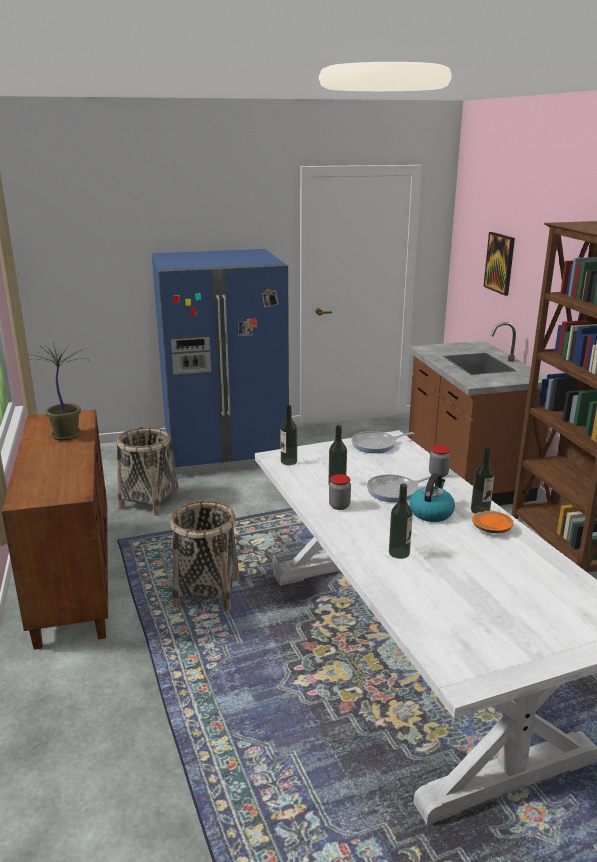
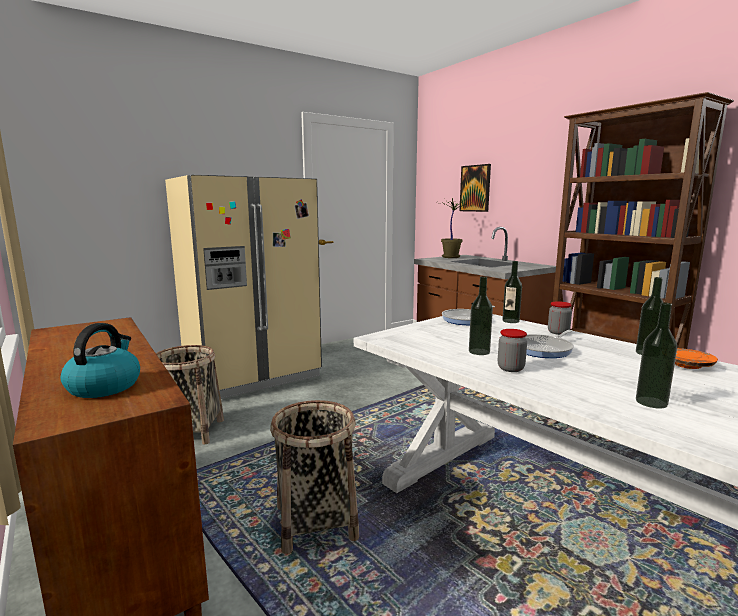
camera: 20 degrees left, 10 degrees down
(68, 435) = (104, 340): potted plant -> potted plant (451, 257)
(225, 452) = (251, 374): blue fridge -> beige fridge
(289, 461) = (400, 340): bottle -> bottle (510, 321)
(431, 512) = (609, 361): kettle -> kettle (104, 386)

